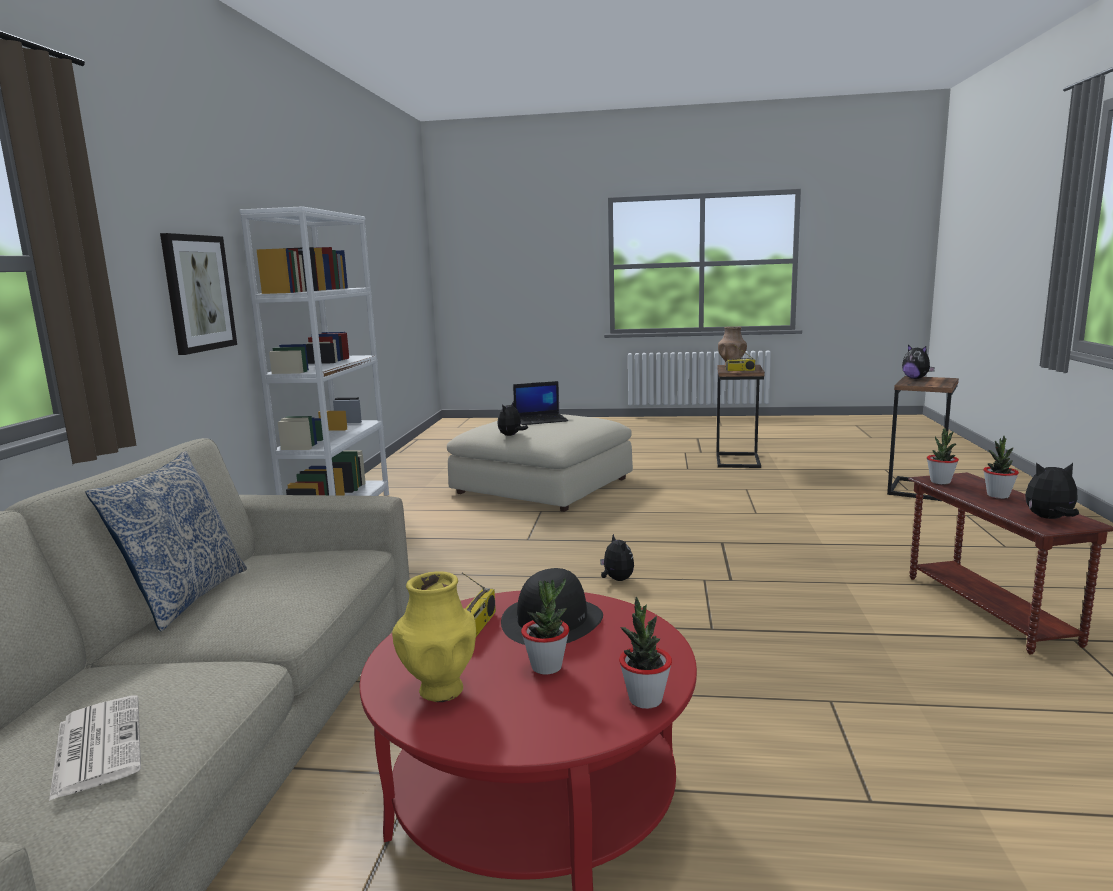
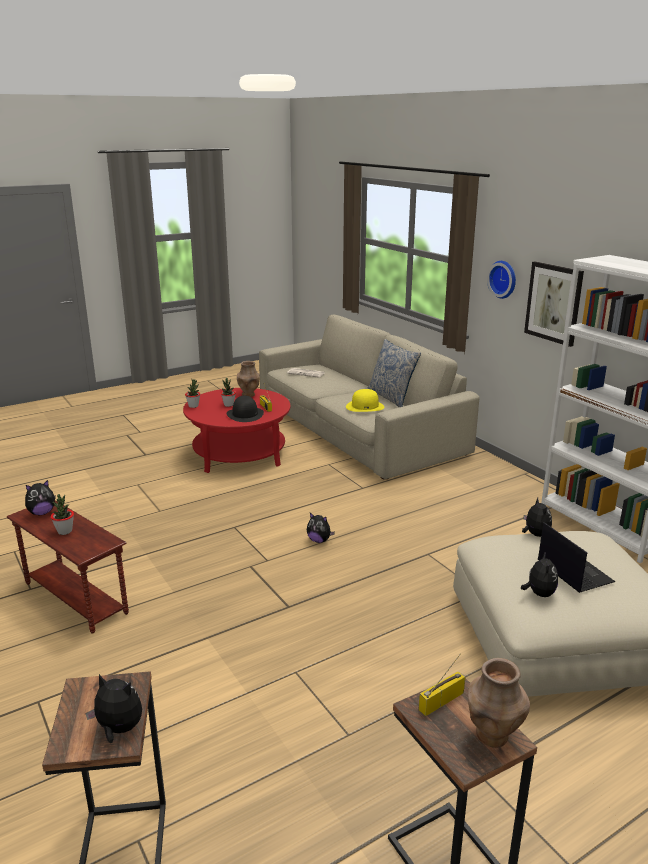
camera: 140 degrees right, 10 degrees up
(121, 277) = (504, 279): none -> wall clock
(304, 572) = (365, 406): none -> yellow hat
(440, 689) = (249, 395): yellow vase -> brown vase
(541, 420) = (573, 571): laptop -> laptop turned 120 degrees clockwise
(584, 420) = (539, 593): none -> plush toy
(940, 482) = (102, 539): potted plant -> none

